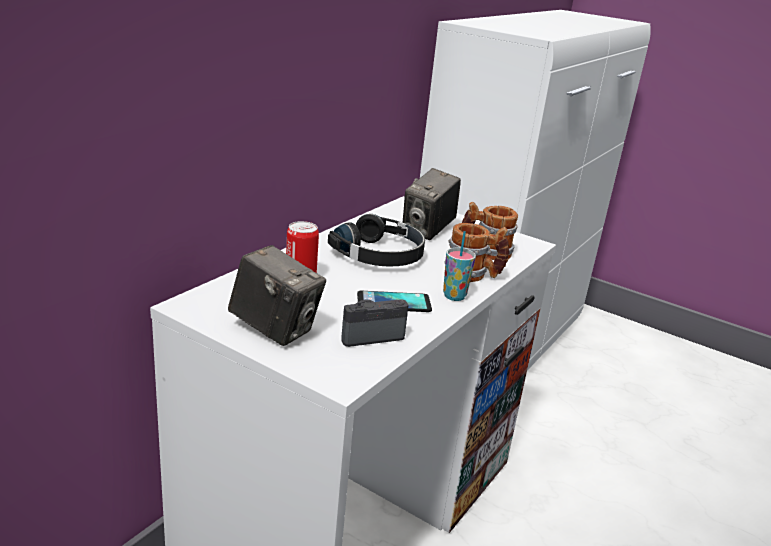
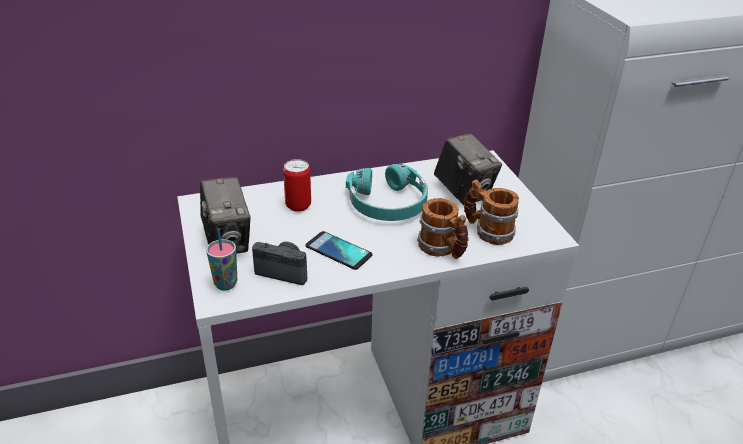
camera: 40 degrees right, 10 degrees up
(380, 254) = (388, 204): black headphones -> turquoise headphones
(428, 230) = (464, 192): camera -> camera turned 105 degrees counterclockwise
(454, 296) = (396, 263): cup -> cup (225, 284)

